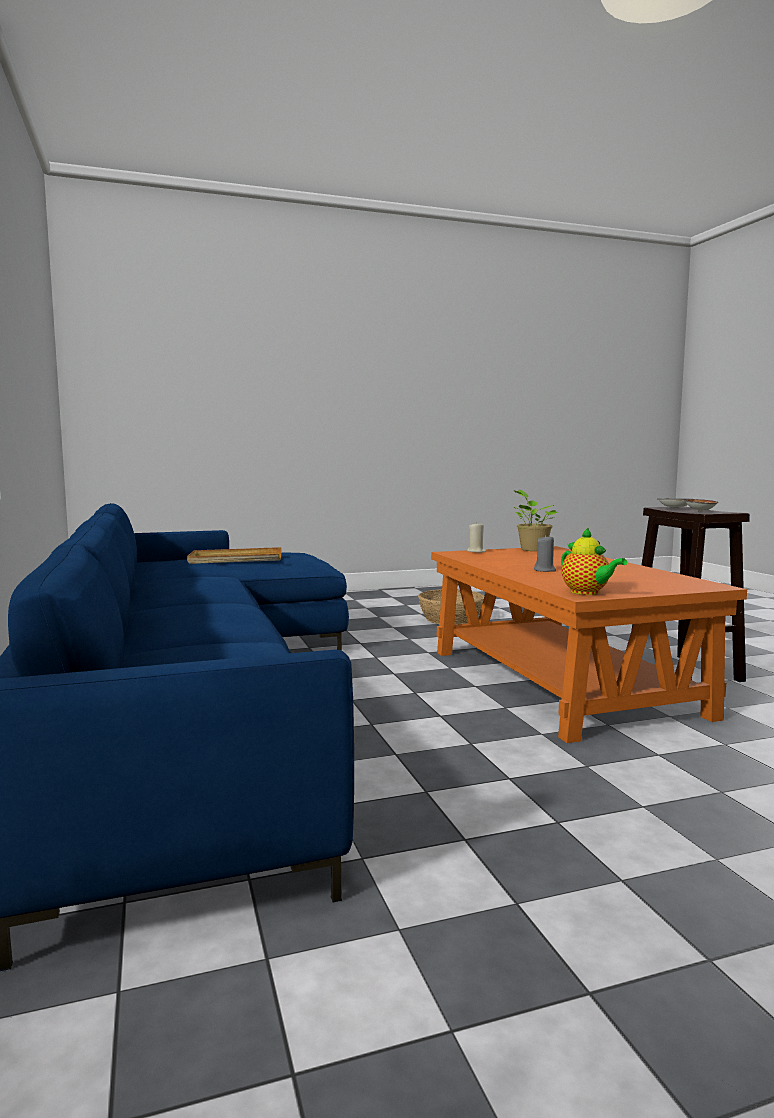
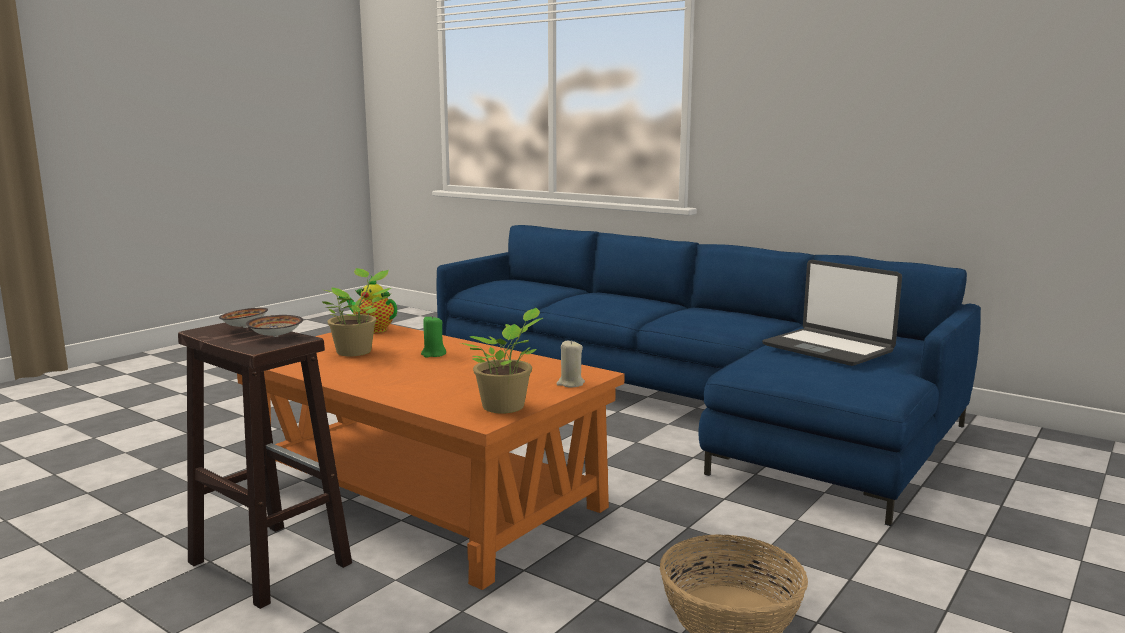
camera: 145 degrees right, 5 degrees up
(235, 559) = (828, 348): beige tray -> laptop
(545, 570) = (433, 354): grey candle -> green candle
(612, 579) = (356, 351): none -> potted plant

